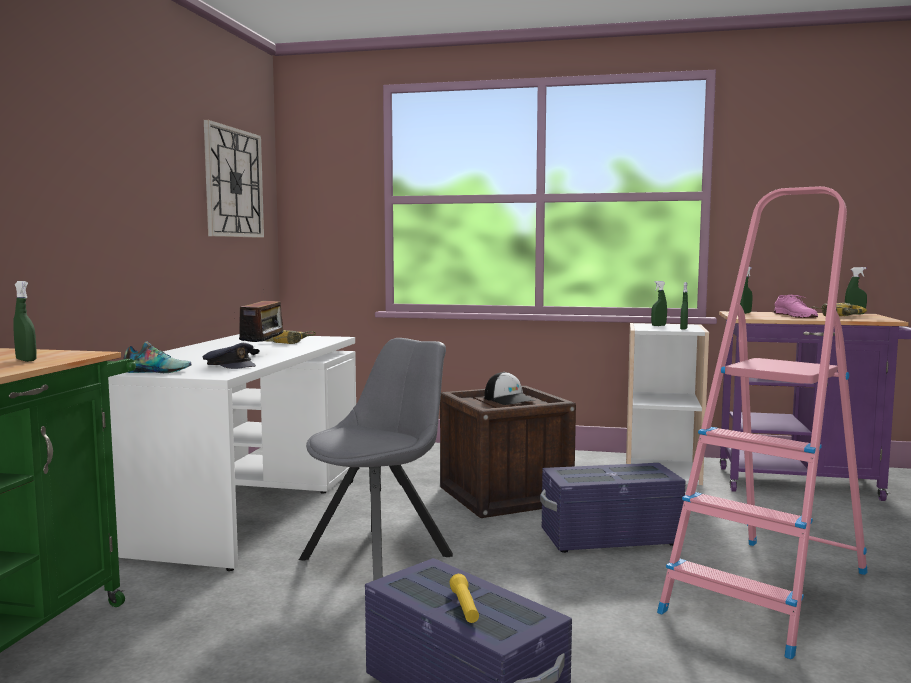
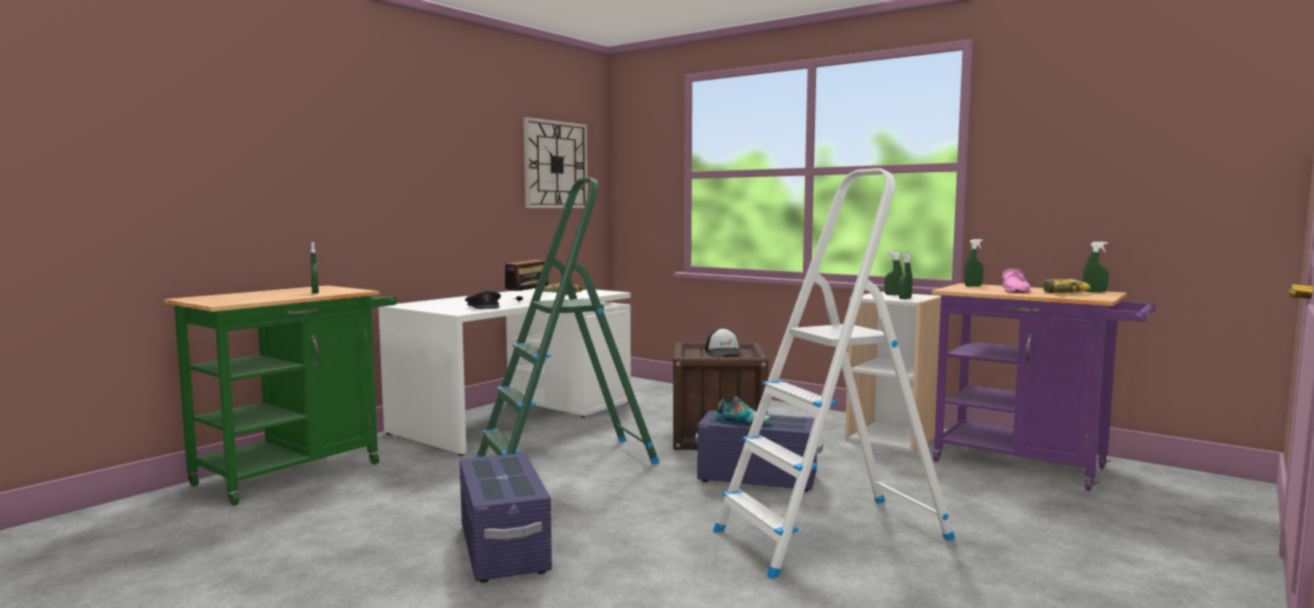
camera: 25 degrees right, 0 degrees up
(157, 371) = (431, 307): shoe -> shoe (743, 421)
(379, 556) = (565, 462): grey chair -> green step ladder
(464, 607) = (495, 480): yellow flashlight -> none
(767, 591) = (831, 535): pink step ladder -> white step ladder

